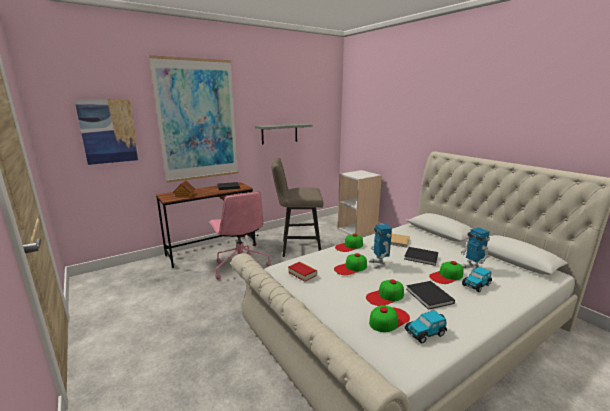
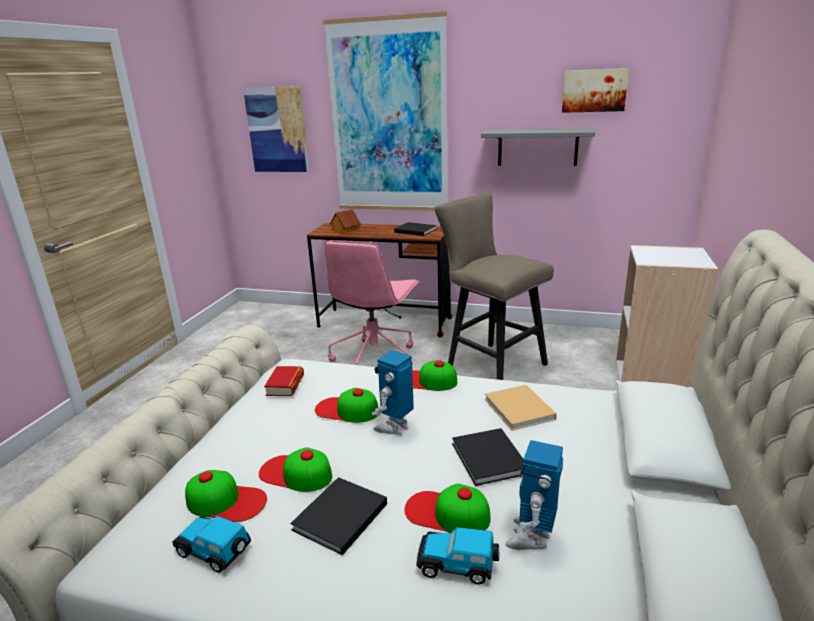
camera: 50 degrees right, 5 degrees up
(301, 105) = (594, 90): none -> picture

